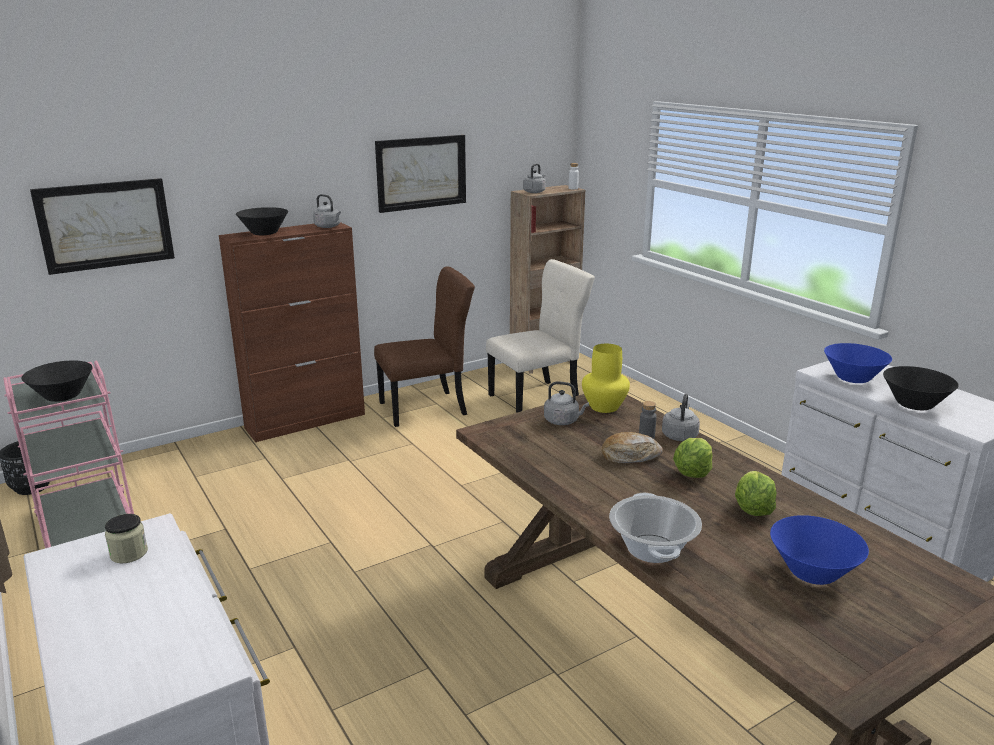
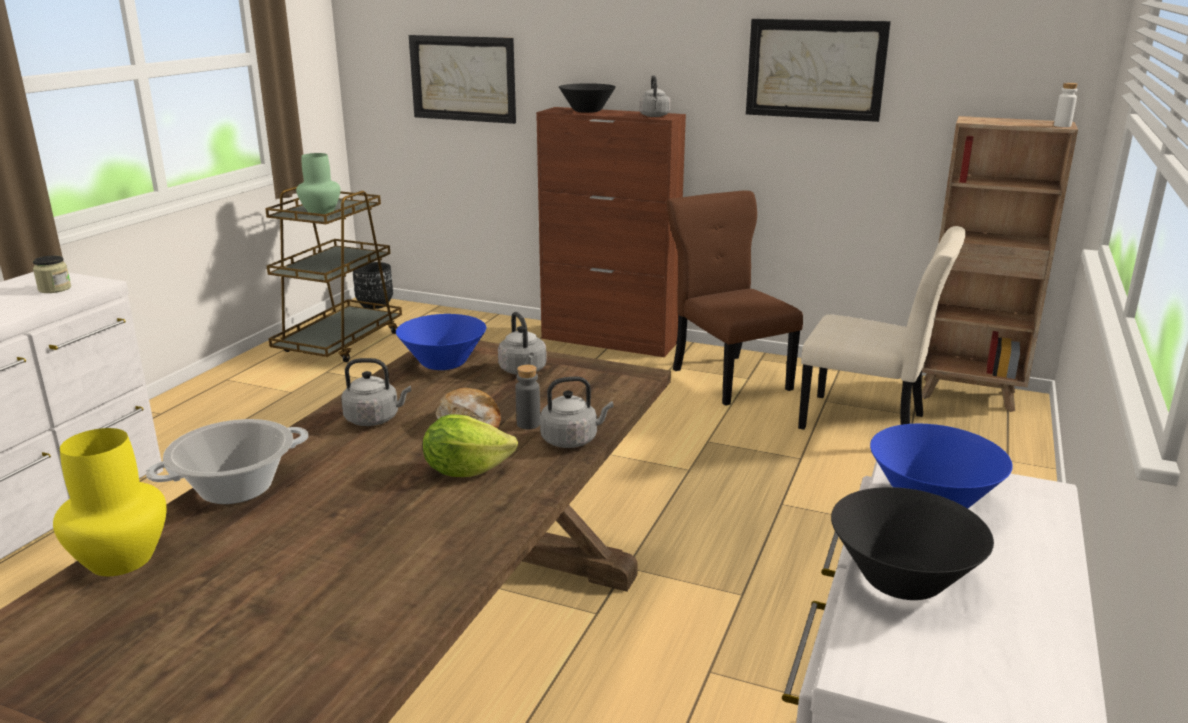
camera: 55 degrees right, 0 degrees up
(63, 396) = (321, 211): black bowl -> green vase
(88, 530) = (340, 343): pink cart -> brown cart
(427, 408) = (728, 378): brown chair -> brown chair turned 150 degrees counterclockwise
(535, 192) = (985, 120): grey kettle -> grey kettle (375, 419)
(605, 406) = (598, 381): yellow vase -> yellow vase (122, 559)
(752, 509) = (394, 531): lettuce -> none
(812, 572) = (240, 607): blue bowl -> blue bowl (444, 363)

